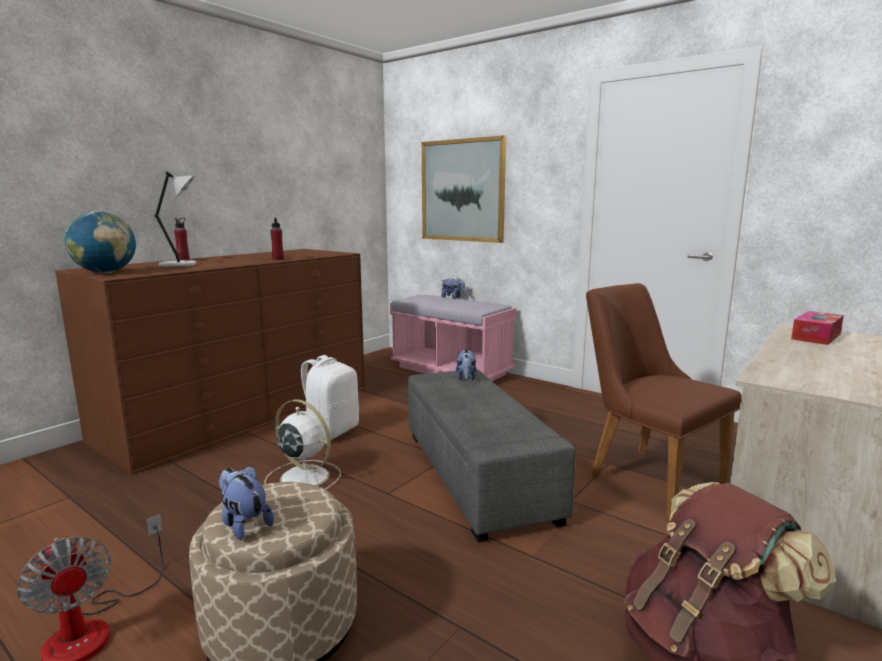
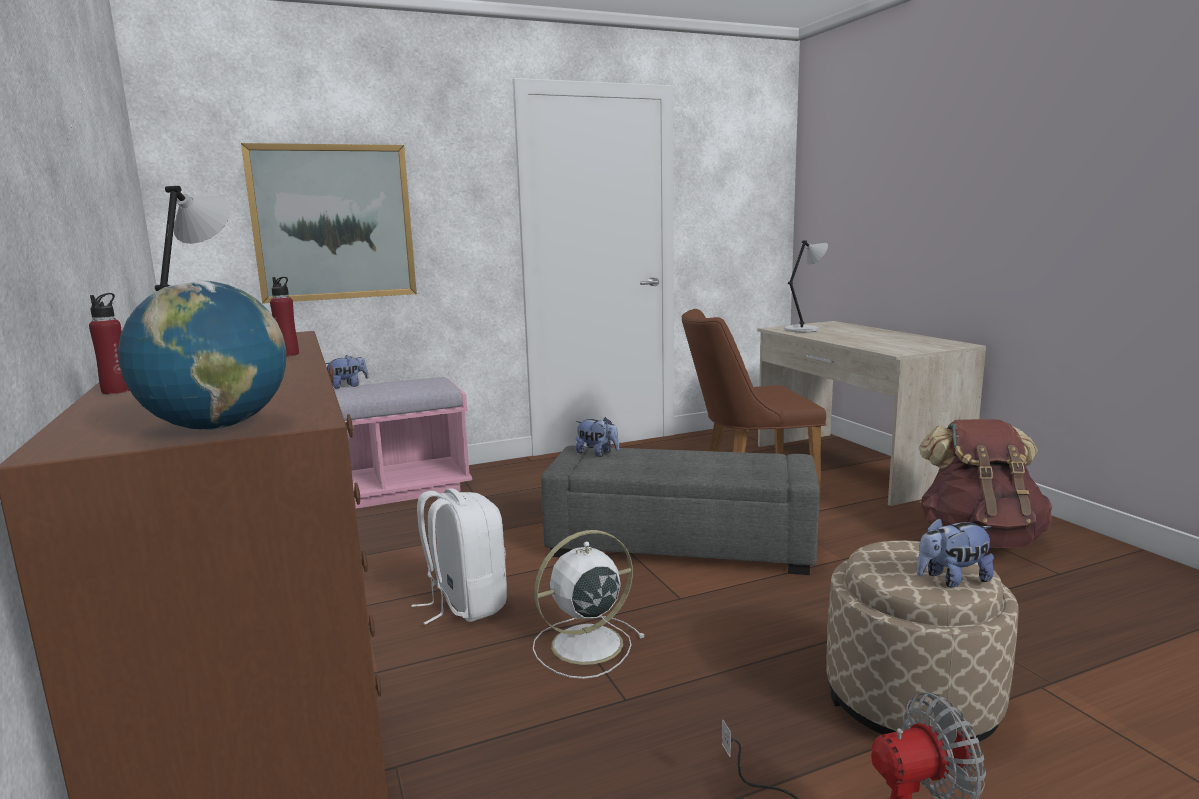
camera: 60 degrees left, 0 degrees up
(816, 336) = (803, 329): tissue box -> grey table lamp

